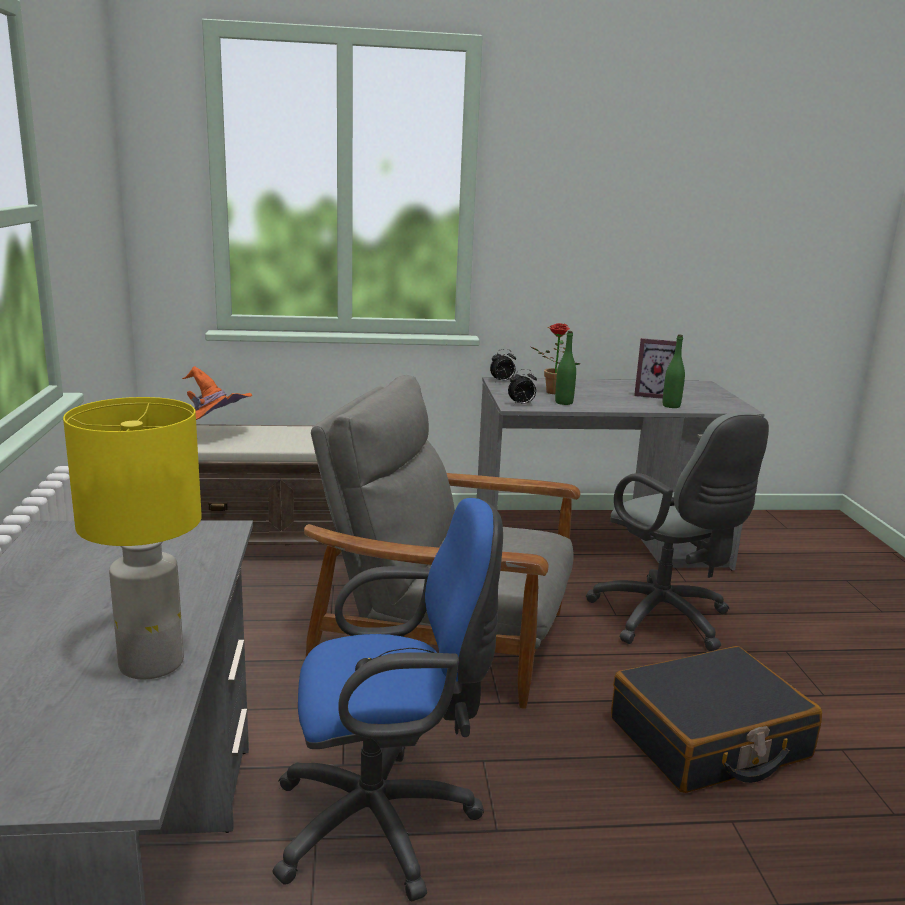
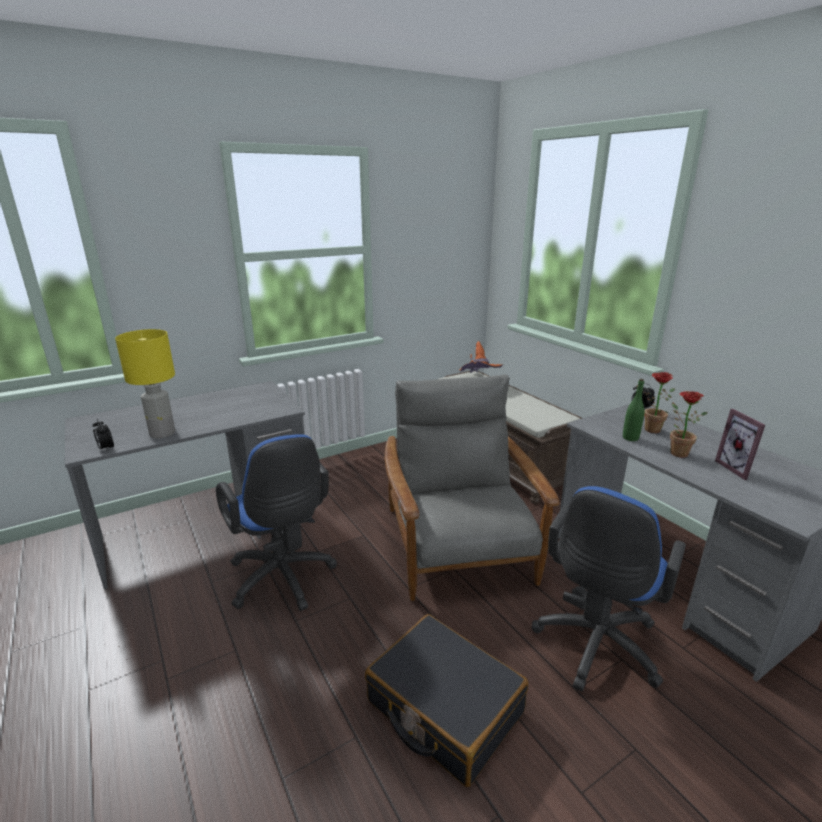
camera: 65 degrees right, 5 degrees up
(521, 404) = (594, 426): alarm clock -> alarm clock (106, 448)
(607, 399) = (675, 452): none -> potted plant
(665, 620) = (594, 647): grey office chair -> blue office chair
(671, 406) = (719, 482): green bottle -> none

